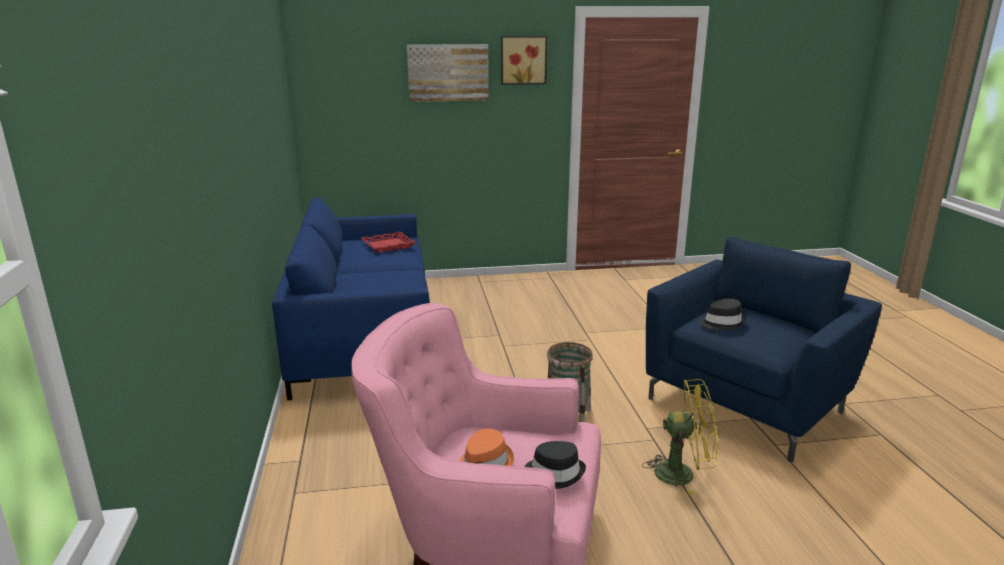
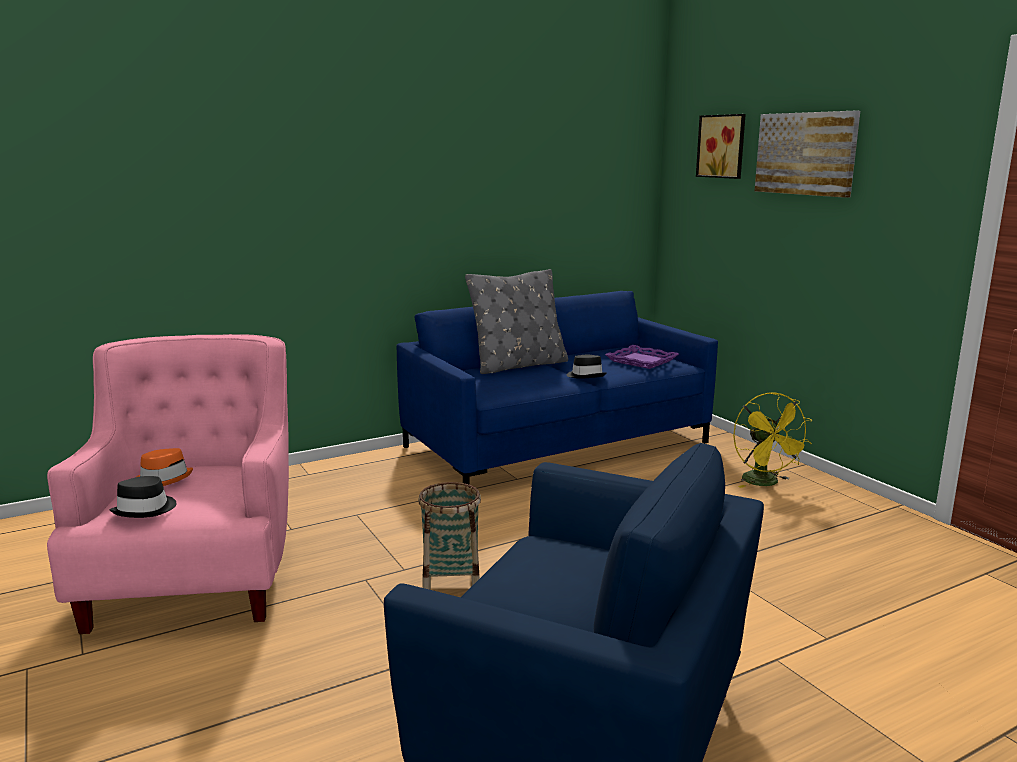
camera: 70 degrees right, 5 degrees down
(346, 280) = (518, 365): none -> grey pillow
(388, 245) = (642, 361): red tray -> purple tray
(523, 60) = (909, 135): picture -> picture (723, 146)
(683, 473) = (345, 690): yellow fan -> yellow fan (765, 483)
(722, 322) = (548, 554): black hat -> black hat (586, 376)

